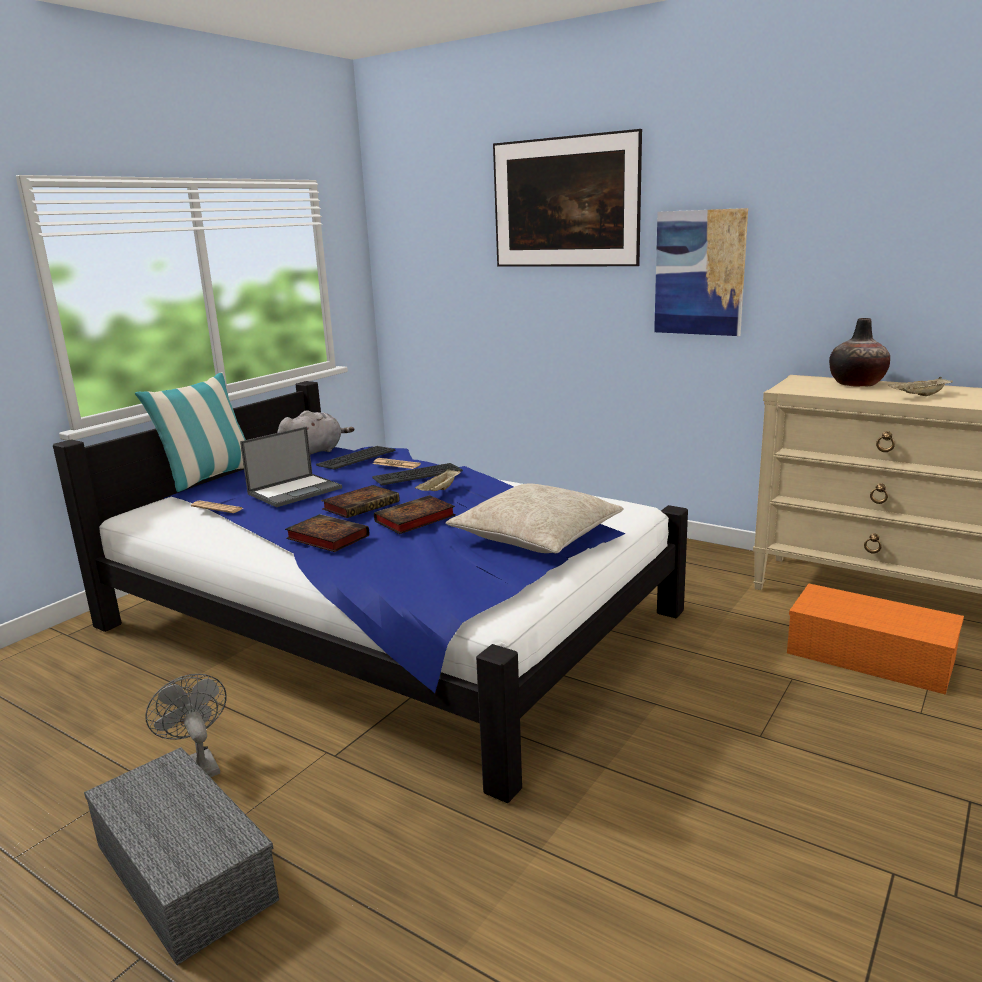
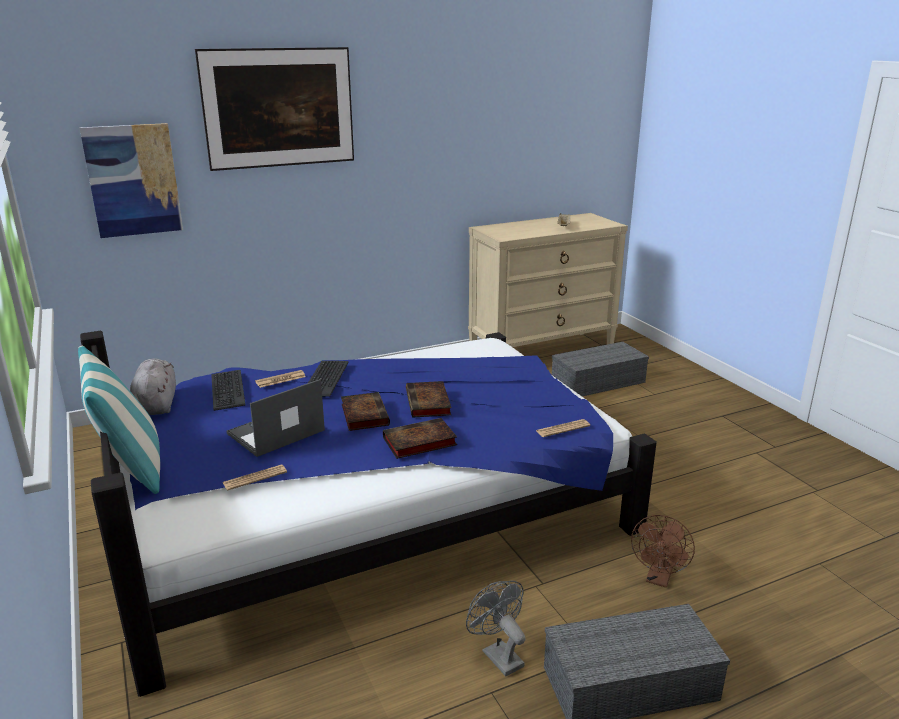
camera: 60 degrees left, 5 degrees up
(198, 764) = (498, 655): grey fan -> grey fan turned 60 degrees clockwise
(295, 491) = (275, 433): laptop -> laptop turned 120 degrees counterclockwise
(405, 844) = (659, 579): none -> brown fan
(430, 590) = (562, 429): none -> newspaper
(439, 491) = (379, 381): beige tray -> none
(537, 534) = (507, 377): beige pillow -> none
(699, 273) = (401, 162): picture -> picture (133, 180)
(857, 384) = (518, 225): vase -> none
(867, 656) = (597, 382): orange storage box -> grey storage box

